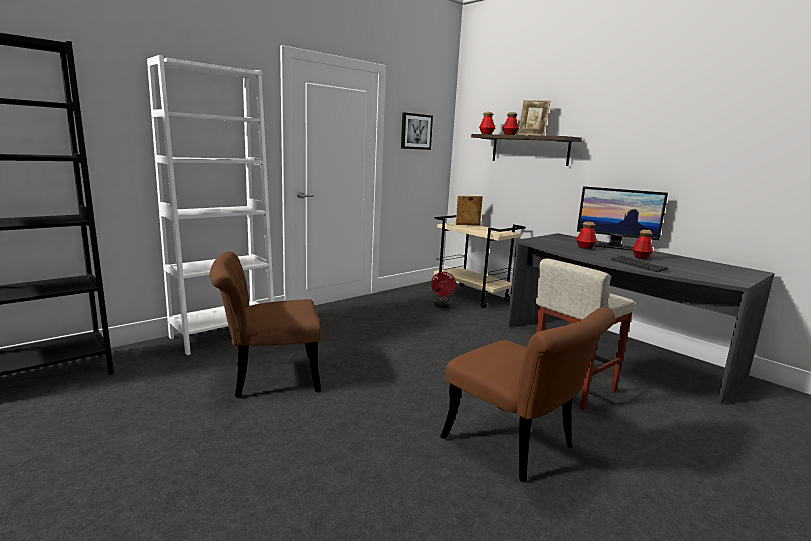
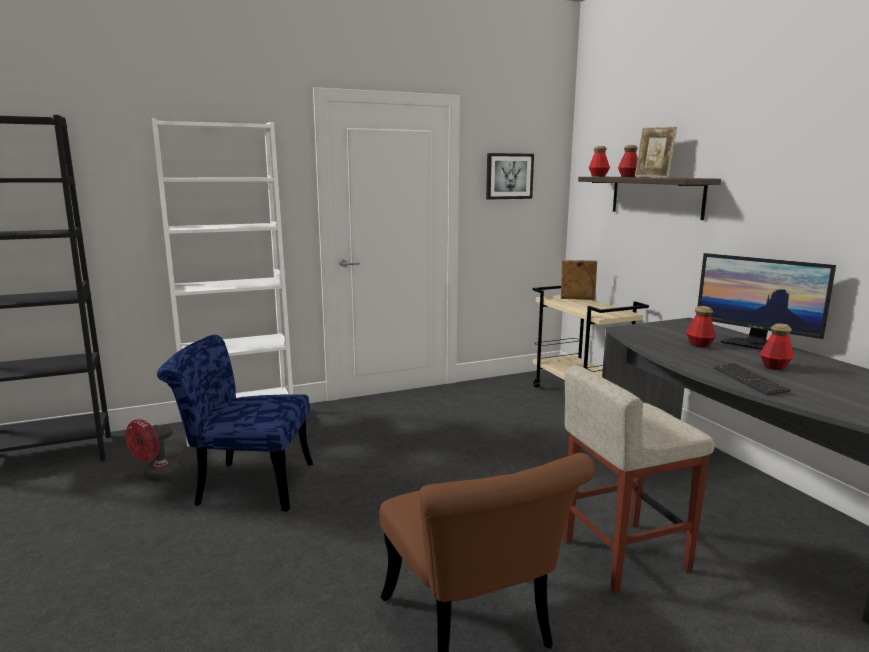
camera: 20 degrees right, 0 degrees up
(267, 377) = (245, 484): brown chair -> blue chair
(442, 306) = (527, 409): red fan -> red fan (156, 476)

